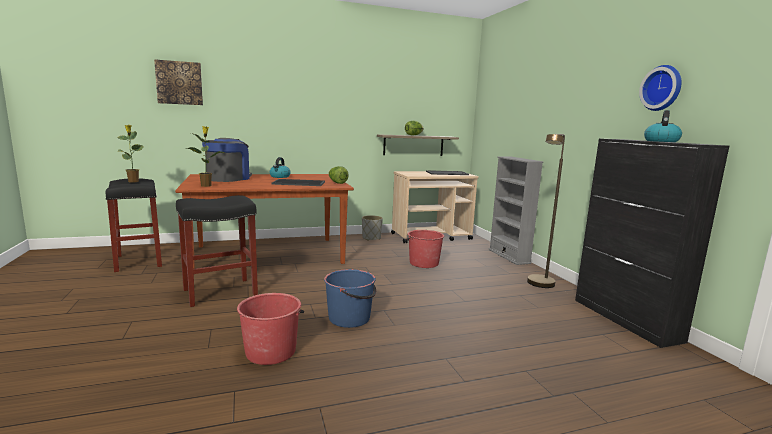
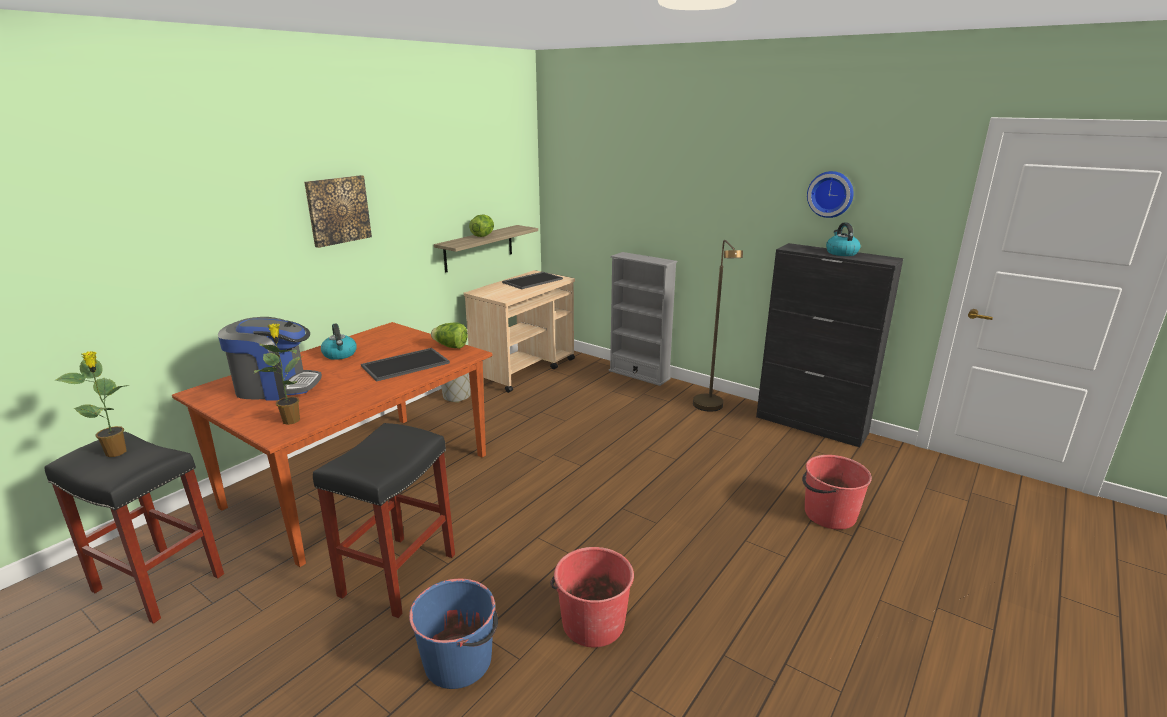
camera: 35 degrees left, 10 degrees up
(179, 83) = (104, 228): picture -> picture (338, 210)
(228, 178) = (276, 387): coffee machine -> coffee machine turned 105 degrees clockwise
(350, 318) = (606, 536): blue bucket -> blue bucket (459, 661)
(423, 263) = (571, 418): red bucket -> red bucket (829, 514)

